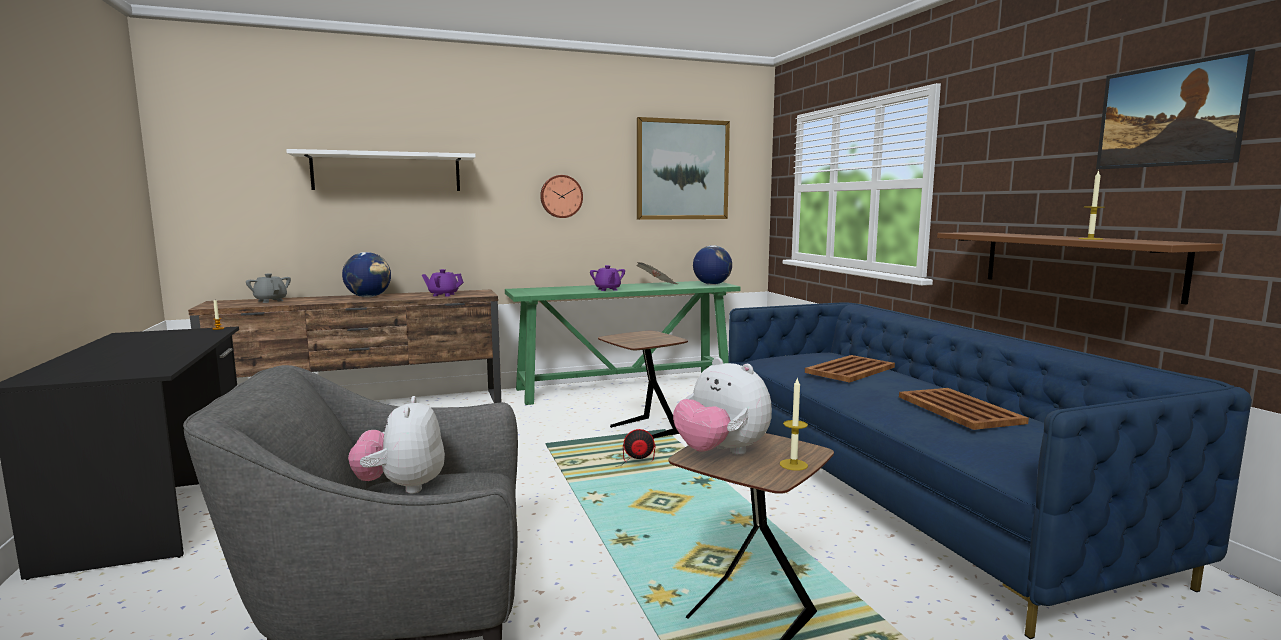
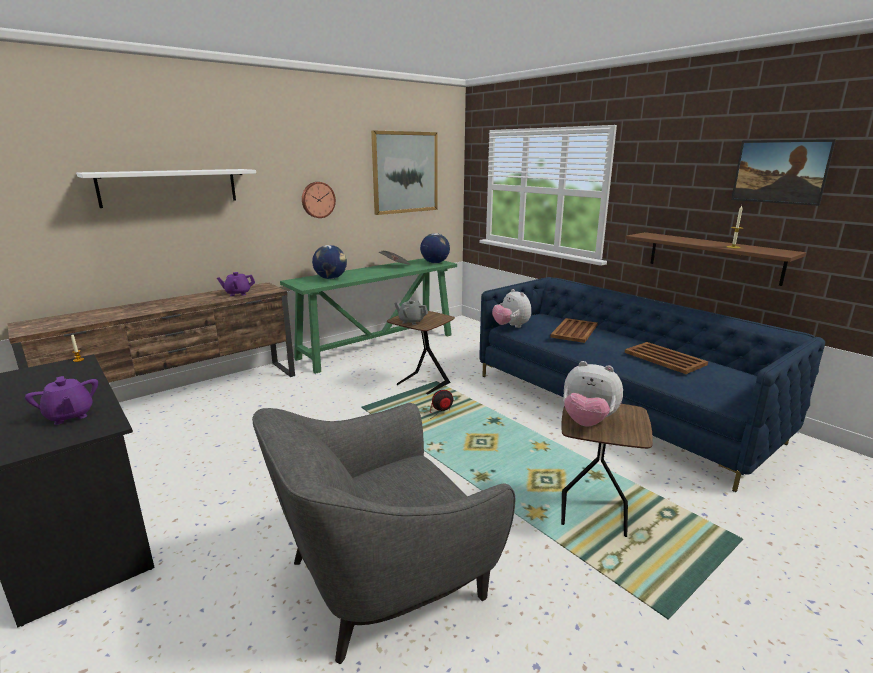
camera: 20 degrees left, 10 degrees up
(270, 301) = (80, 317): grey teapot -> grey teapot (411, 321)
(368, 297) = (172, 302): globe -> globe (331, 278)
(402, 487) = (375, 484): plush toy -> plush toy (511, 326)
(607, 289) = (366, 275): purple teapot -> purple teapot (69, 416)
(793, 465) = (636, 424): candle -> none

